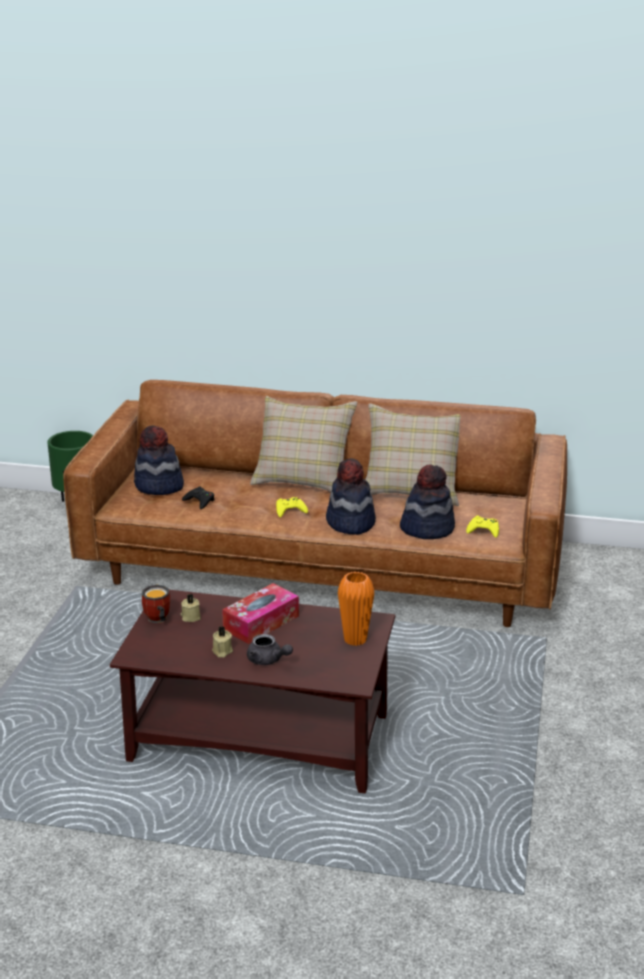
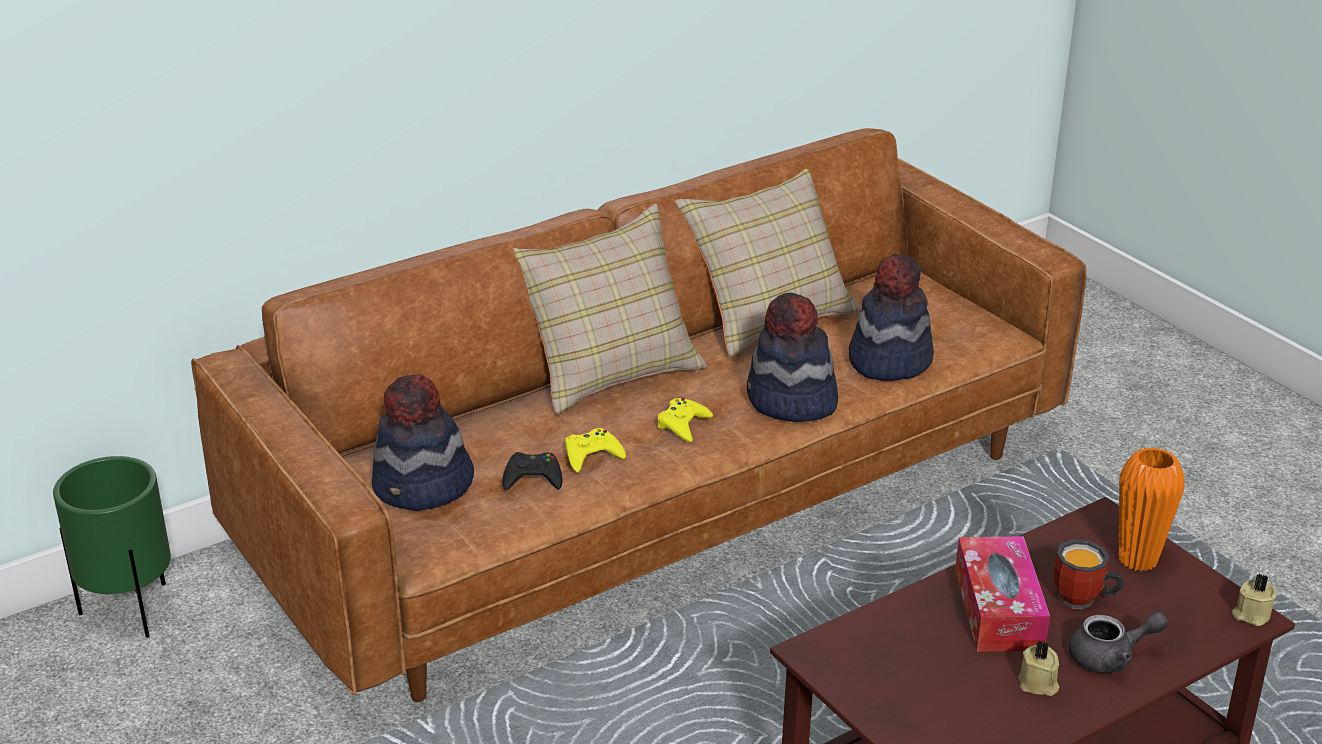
camera: 45 degrees left, 5 degrees up
(156, 620) = (871, 696): mug -> mug (1082, 601)
(190, 617) = (902, 661): beige candle -> beige candle (1251, 614)
(483, 530) = (951, 330): yellow game controller -> yellow game controller (592, 455)

